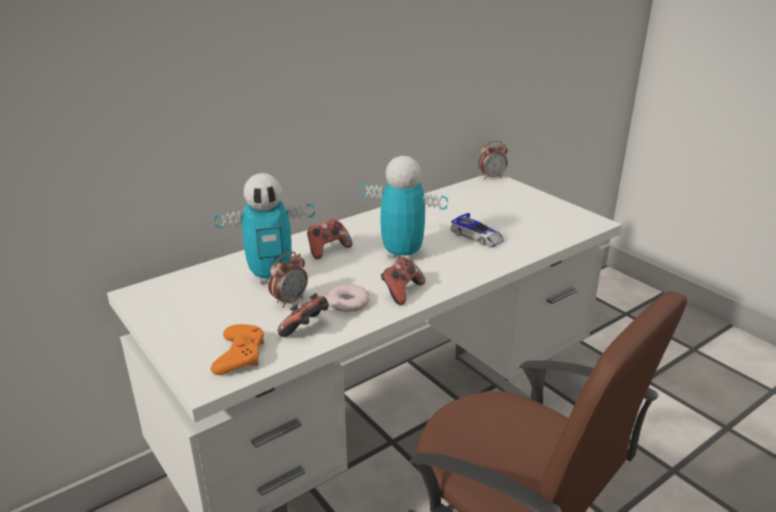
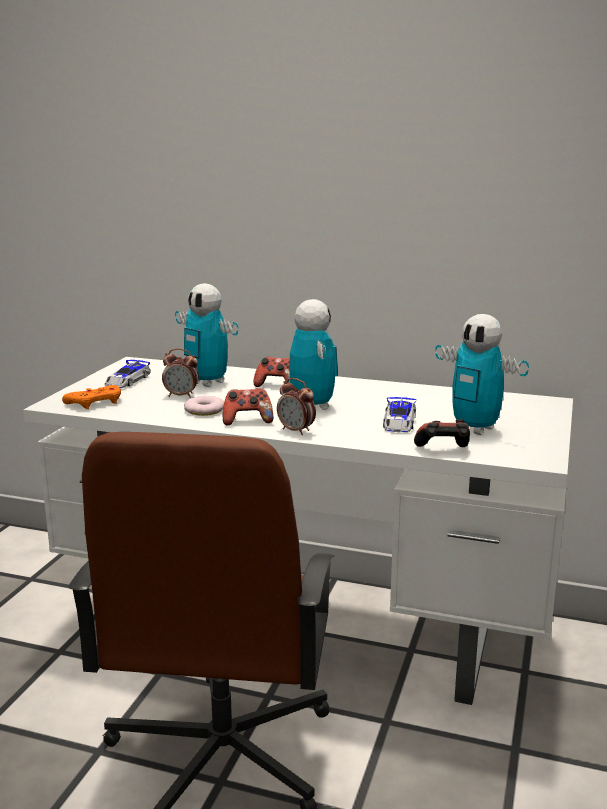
camera: 55 degrees right, 10 degrees down
(196, 316) = (127, 381): none -> toy car
(306, 329) = (149, 409): game controller -> game controller (443, 451)
(491, 177) = (552, 400): alarm clock -> alarm clock (296, 431)
(519, 219) = (475, 429): none -> toy robot

